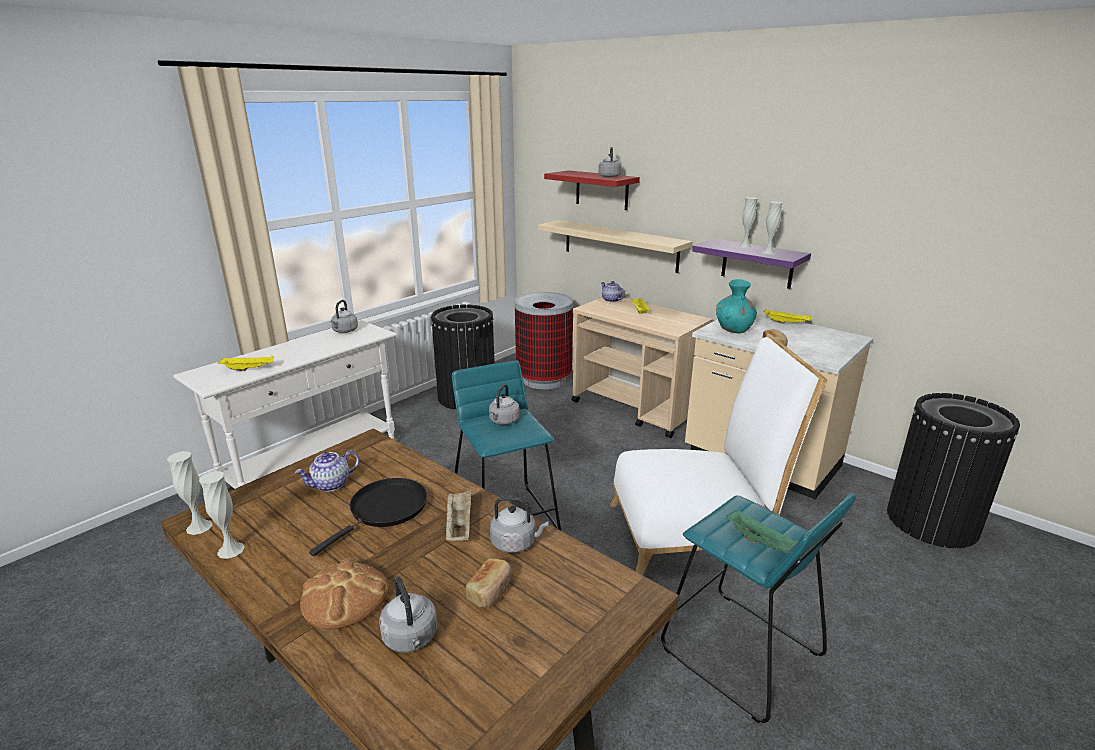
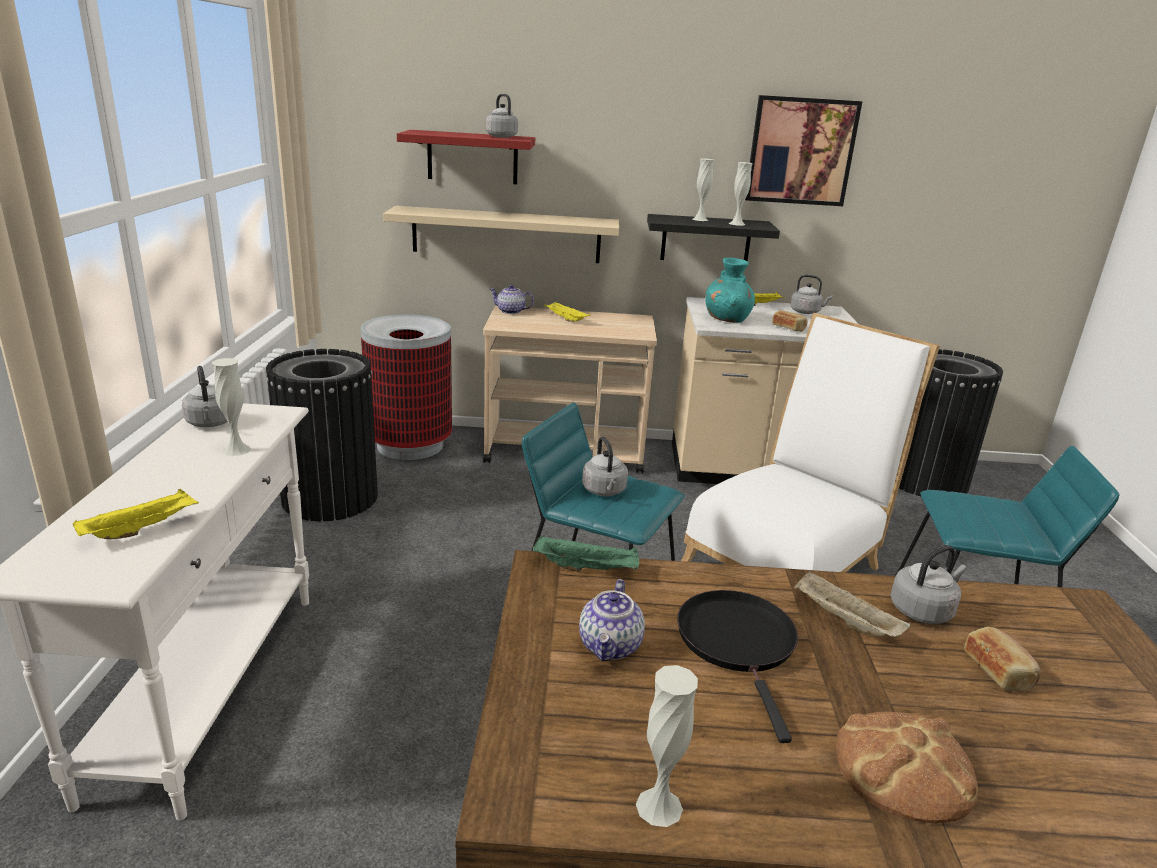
camera: 40 degrees left, 0 degrees up
(199, 527) = (543, 806): white vase -> white vase (236, 450)
(411, 639) = (1041, 765): grey kettle -> grey kettle (806, 312)
(757, 263) = (706, 240): purple shelf -> black shelf
(761, 543) = (1013, 524): green tray -> green tray (587, 568)
(840, 194) = (800, 151): none -> picture

